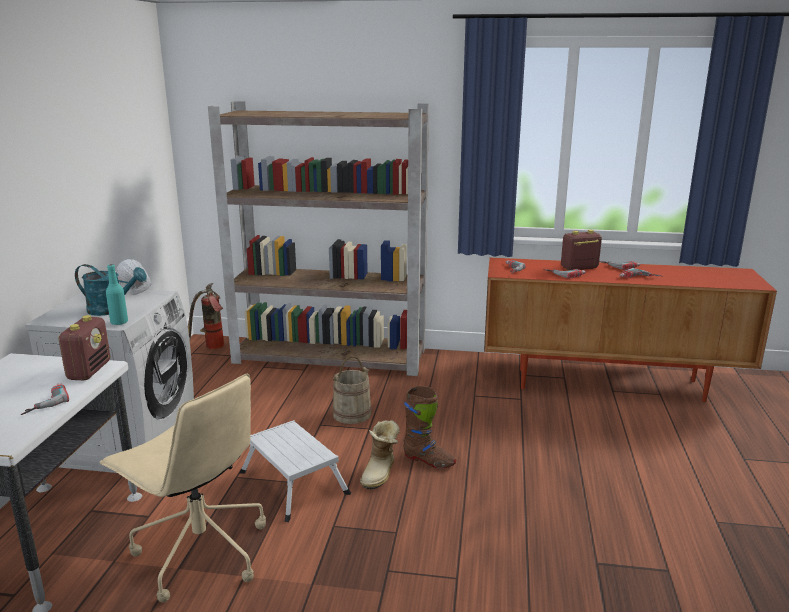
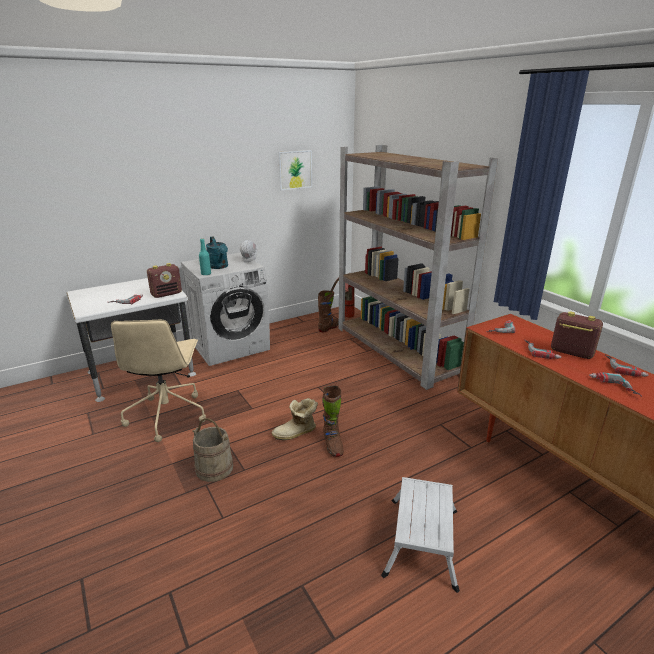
camera: 50 degrees right, 5 degrees up
(123, 146) = (295, 170): none -> picture
(218, 367) = (329, 328): none -> brown boot
(294, 483) = (252, 410): white step ladder -> white step ladder (421, 542)
(352, 413) = (344, 390): beige bucket -> beige bucket (214, 468)

